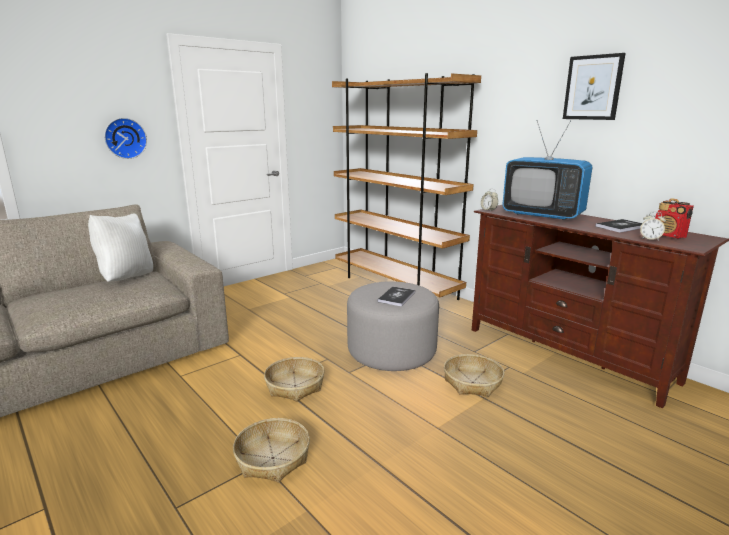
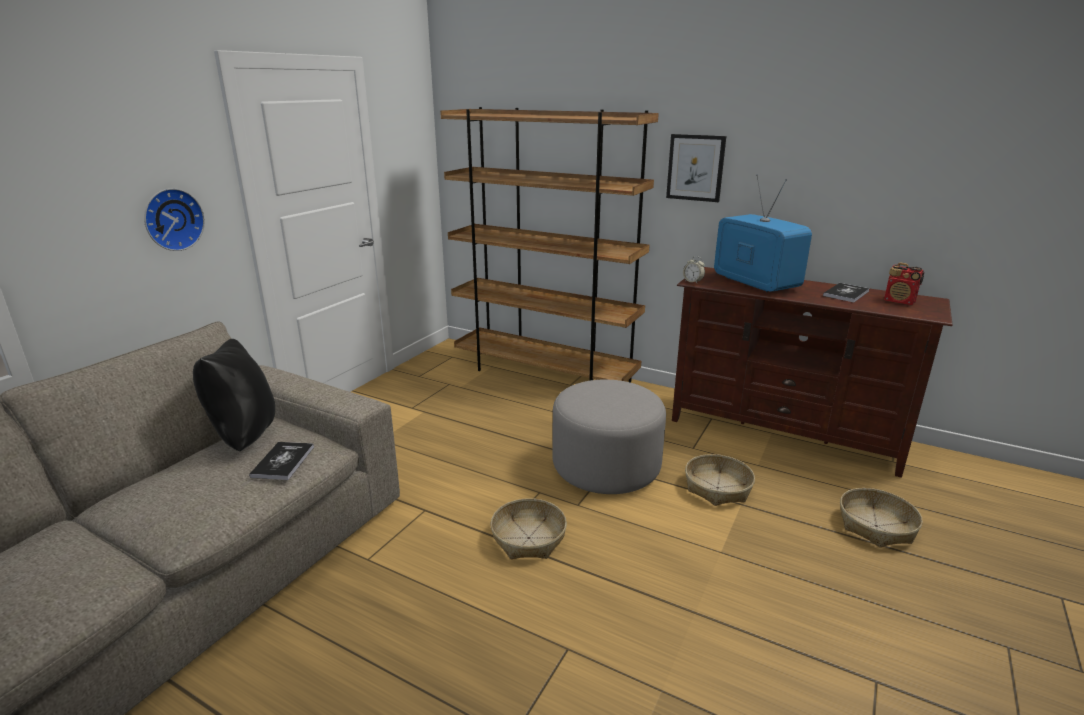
camera: 20 degrees left, 5 degrees up
(126, 278) = (243, 437): white pillow -> black pillow
(273, 458) = (576, 639): basket -> basket (876, 526)
(396, 297) = (619, 403): book -> book (283, 462)
(542, 215) = (755, 283): television -> television turned 135 degrees counterclockwise
(592, 87) = (800, 136): picture -> picture (695, 168)
(650, 239) = (889, 309): alarm clock -> none

